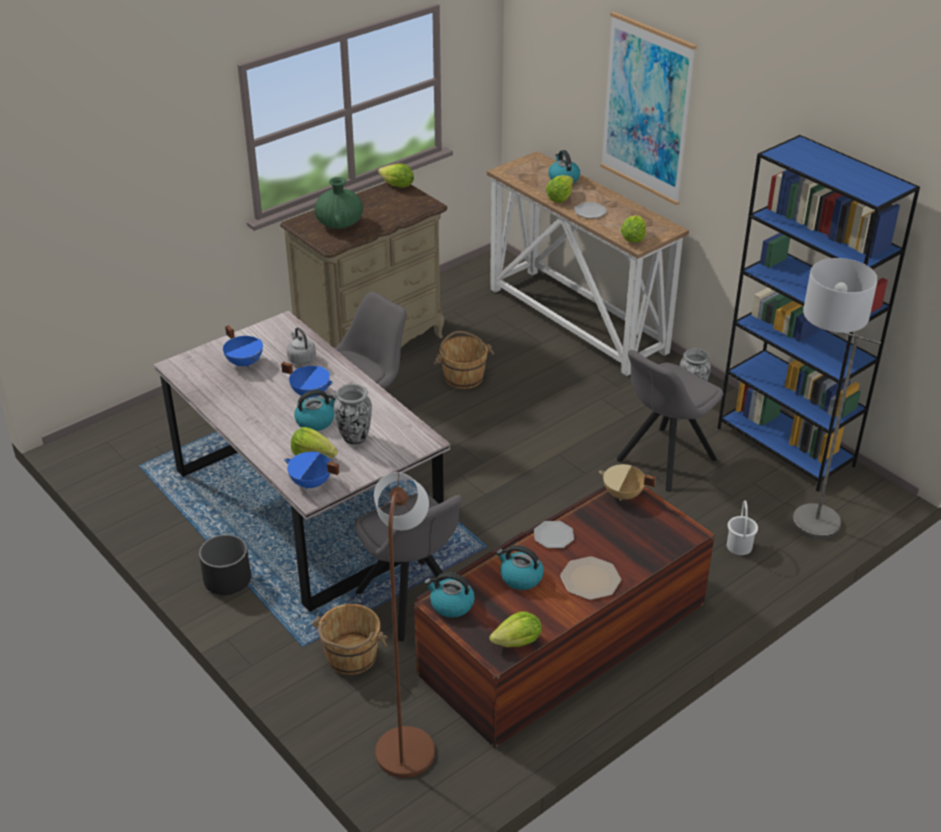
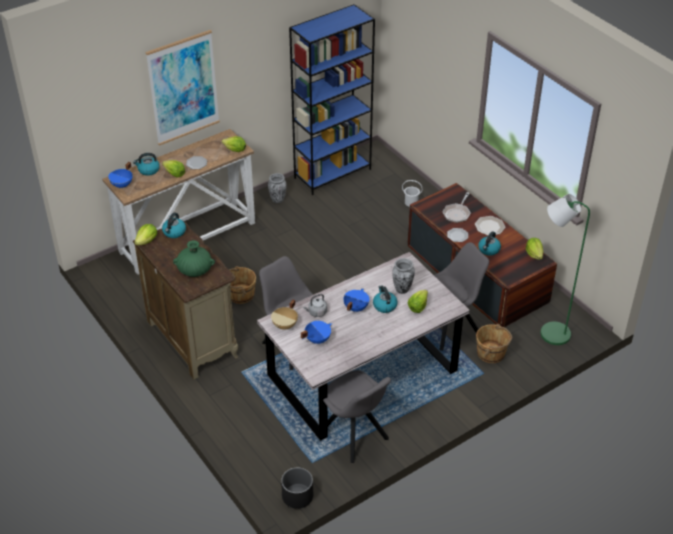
camera: 85 degrees left, 5 degrees up
(227, 580) = (429, 409): black planter -> black planter (297, 496)
(311, 483) = (443, 307): blue cooking pot -> blue cooking pot (122, 185)
(407, 743) = (549, 333): brown floor lamp -> green floor lamp
(451, 604) = (509, 275): kettle -> kettle (174, 232)
(618, 535) = (457, 213): none -> frying pan
(623, 495) = (425, 208): beige cooking pot -> beige cooking pot (285, 325)
(665, 459) = (338, 218): grey chair -> grey chair (354, 435)
(802, 518) = (391, 178): grey floor lamp -> none

